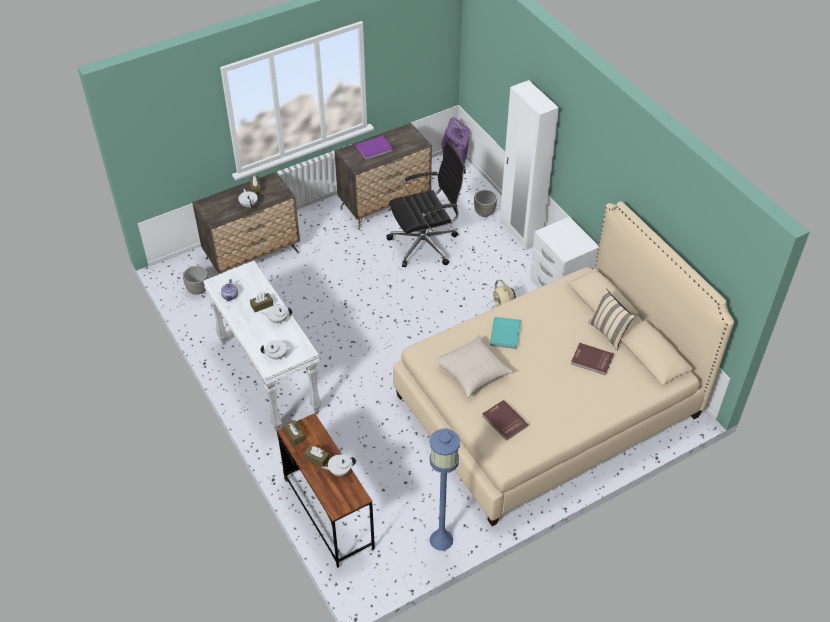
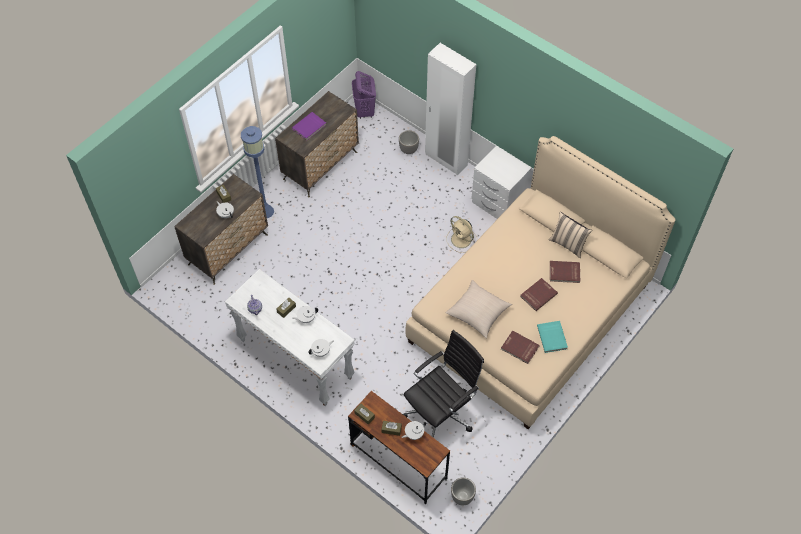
camera: 20 degrees left, 10 degrees up
(198, 290) = (196, 297): planter -> planter (462, 496)
(426, 244) = (372, 194): black office chair -> black office chair (441, 412)
(441, 540) = (495, 454): blue floor lamp -> blue floor lamp (265, 211)
(506, 334) = (489, 270): turquoise book -> turquoise book (552, 337)
(550, 373) = (538, 295): none -> red book

